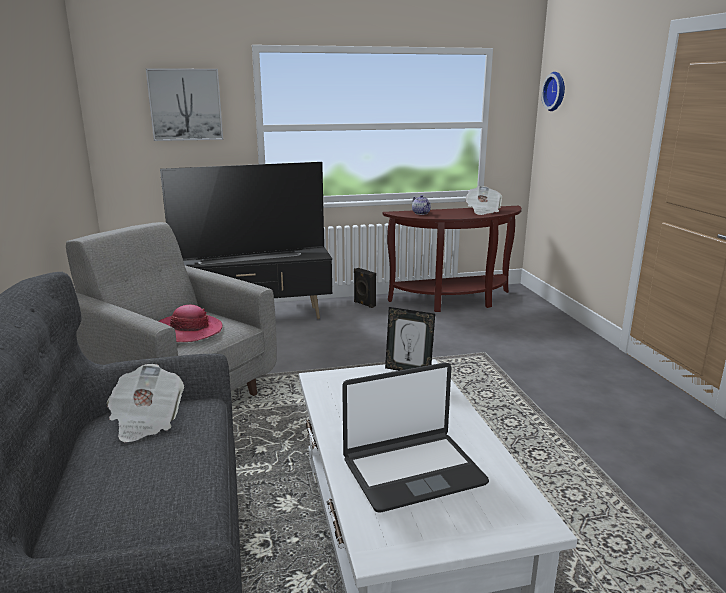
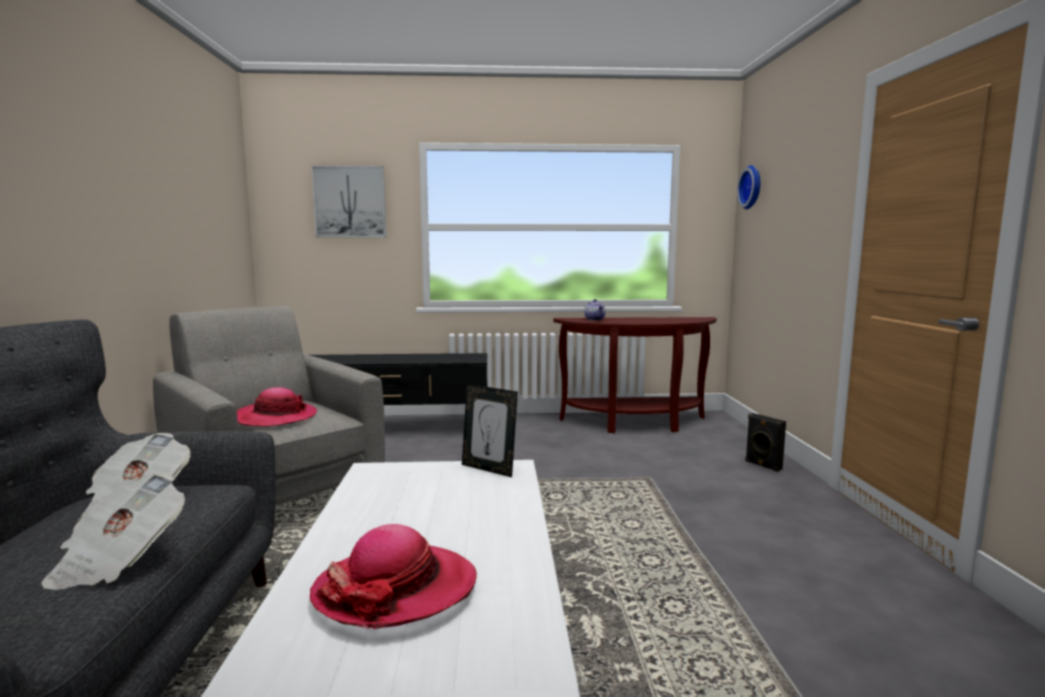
camera: 10 degrees right, 10 degrees down
(249, 256) = (400, 358): television -> none
(364, 304) = (531, 421): black speaker -> black speaker (762, 465)
(412, 471) = (395, 589): laptop -> hat
(482, 211) = (667, 319): newspaper -> newspaper (118, 560)

